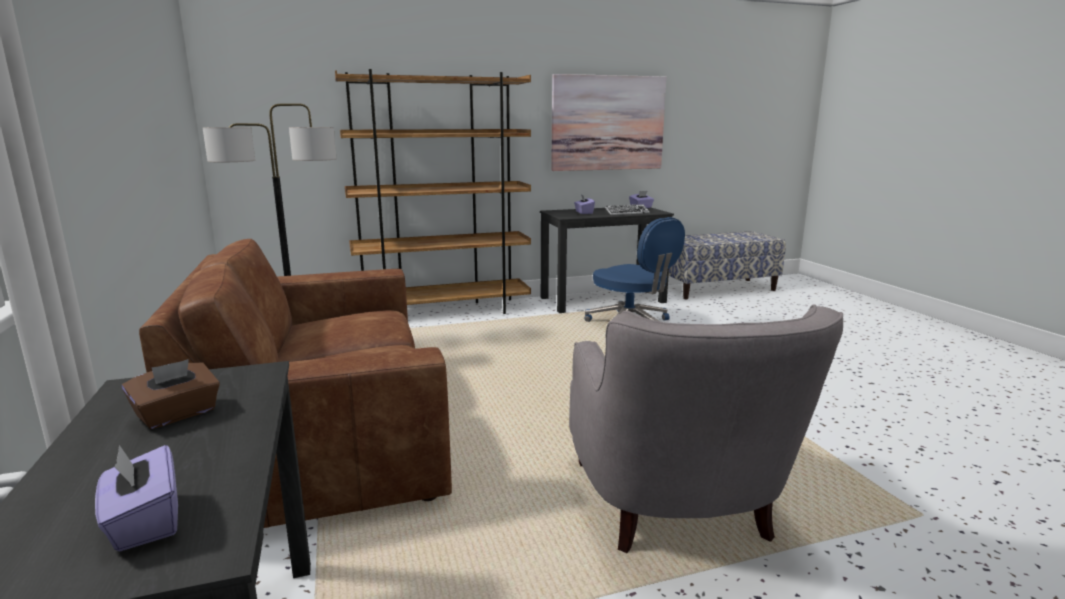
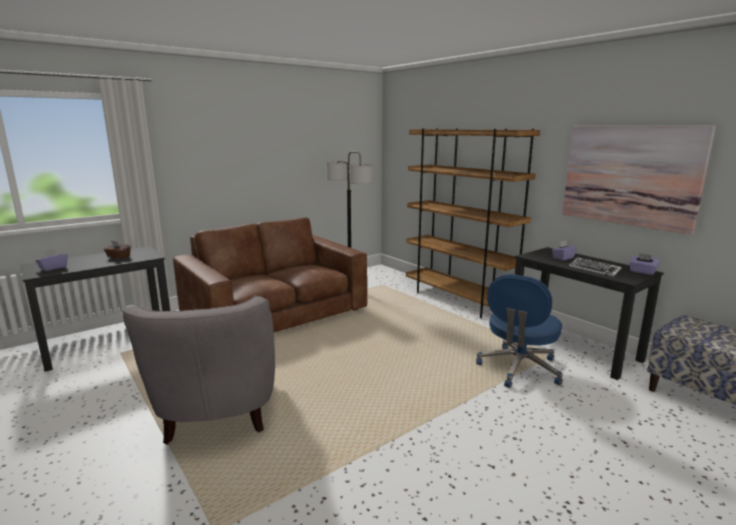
camera: 70 degrees right, 0 degrees up
(676, 508) = (217, 415): grey armchair -> grey armchair turned 75 degrees counterclockwise

